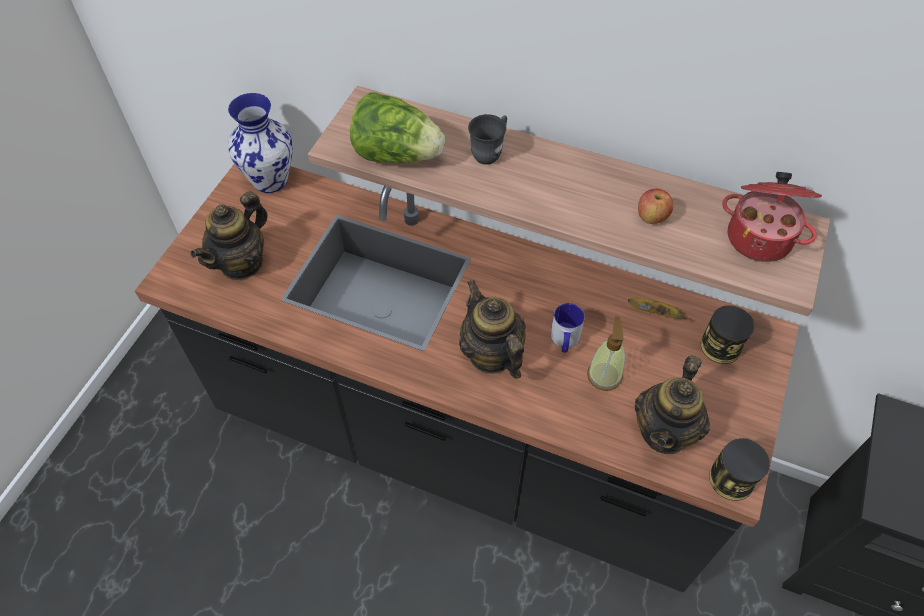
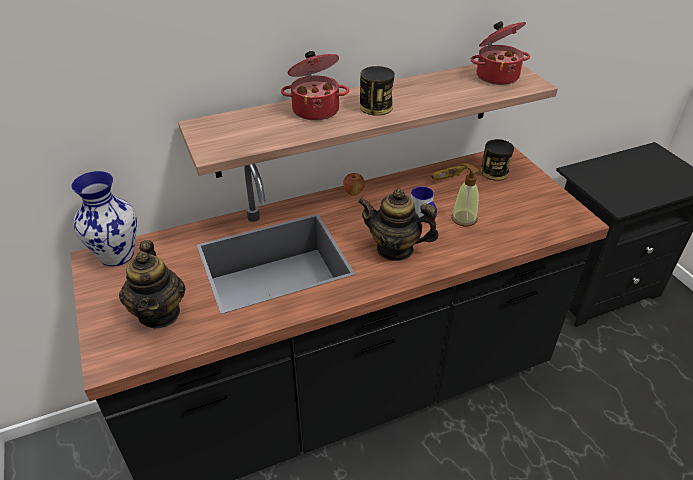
camera: 45 degrees left, 15 degrees down
(397, 154) = (260, 137): lettuce -> none
(490, 152) = (315, 109): grey mug -> cooking pot
(651, 217) = (440, 93): apple -> apple (353, 192)
(664, 431) = (523, 222): teapot -> none
(731, 479) = (576, 219): can -> can (376, 107)

